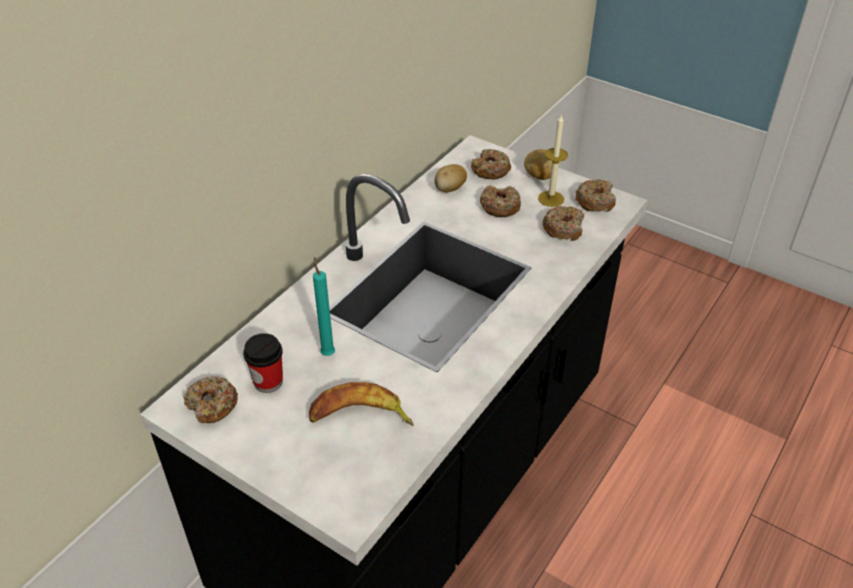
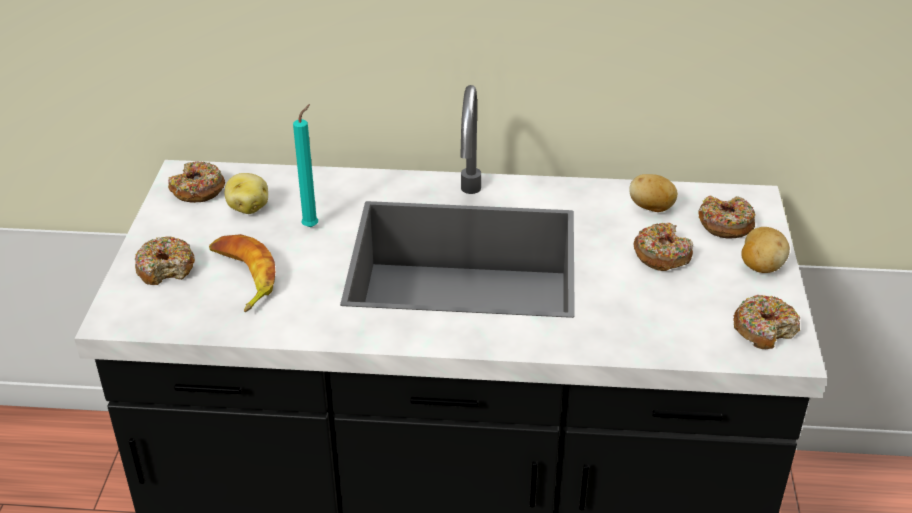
camera: 60 degrees right, 5 degrees down
(268, 382) = (248, 207): cup -> potato
(551, 199) = (725, 290): candle -> none
(563, 229) = (675, 319): donut -> donut (166, 268)

